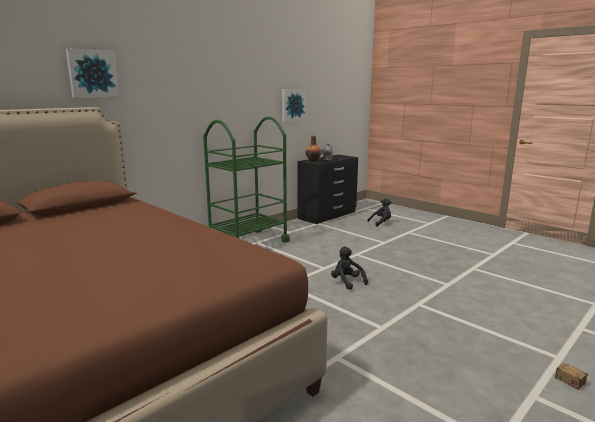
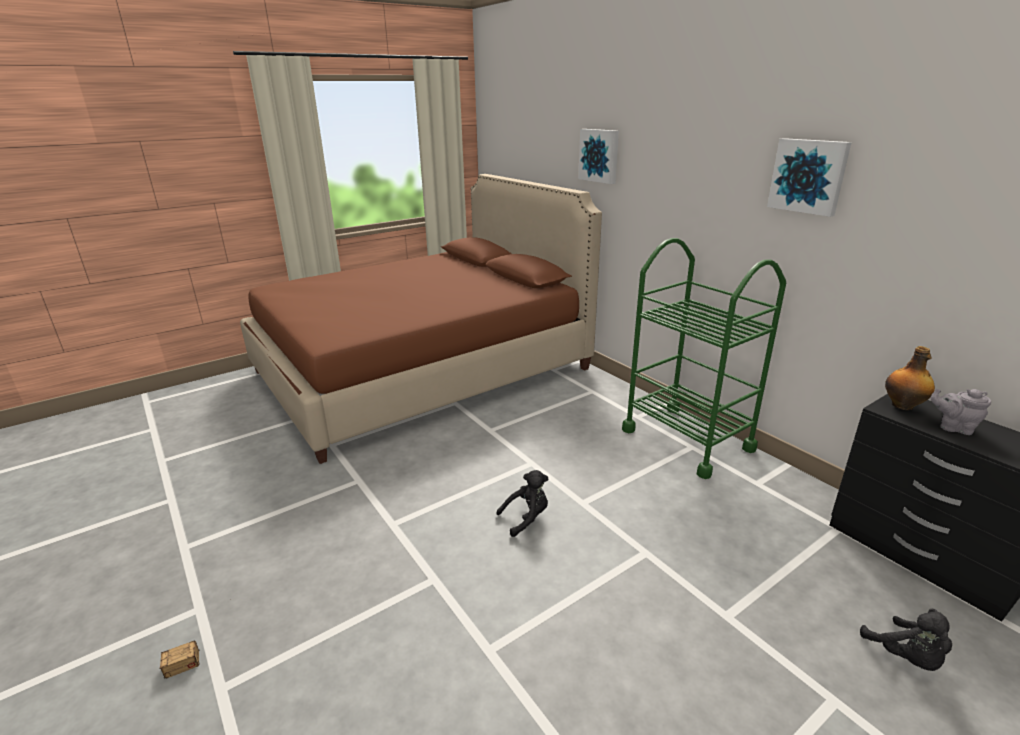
camera: 100 degrees right, 10 degrees up
(293, 105) = (925, 259): picture -> picture (808, 176)

